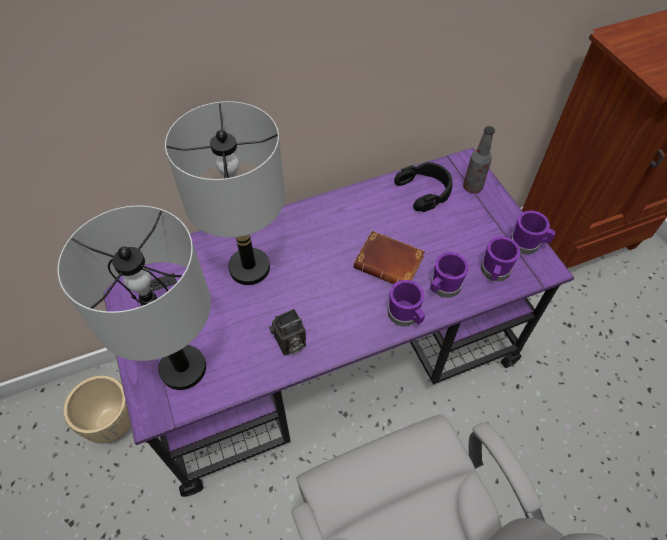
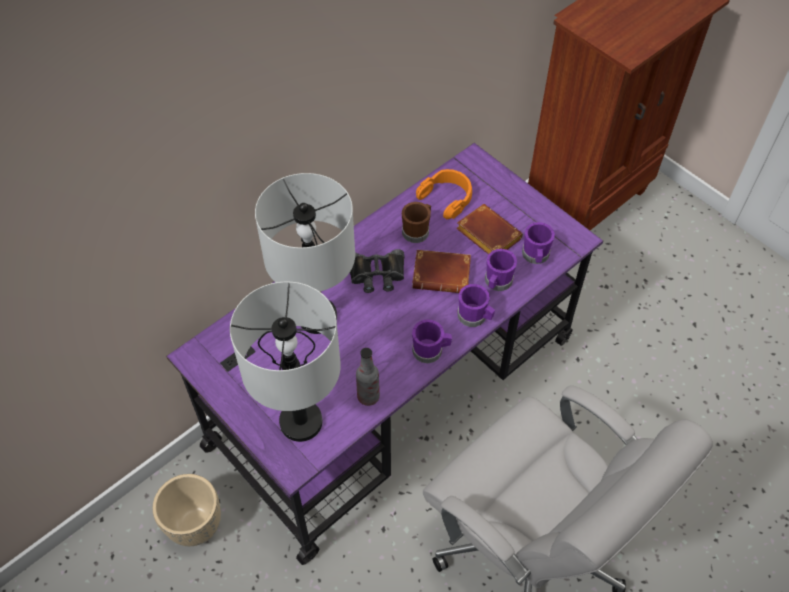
camera: 20 degrees left, 0 degrees up
(289, 344) = (385, 372): camera -> none
(325, 244) = (377, 274): none -> black binoculars
(383, 213) = (417, 230): none -> brown mug
(425, 191) = (447, 198): black headphones -> orange headphones
(450, 237) = (486, 235): none -> brown book
(472, 187) = (488, 182): bottle -> bottle (368, 396)
(527, 244) = (555, 222): purple mug -> purple mug (430, 350)

